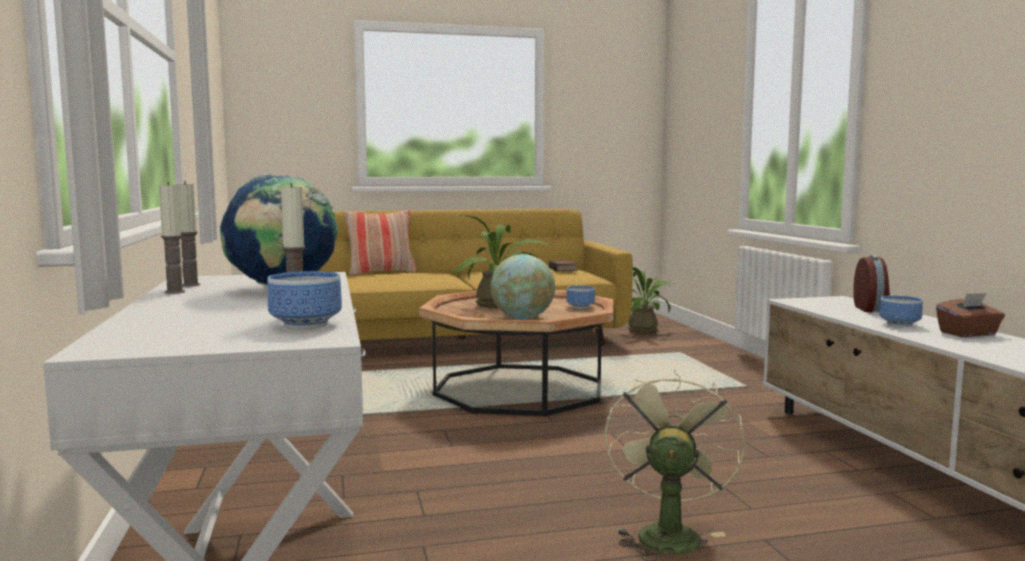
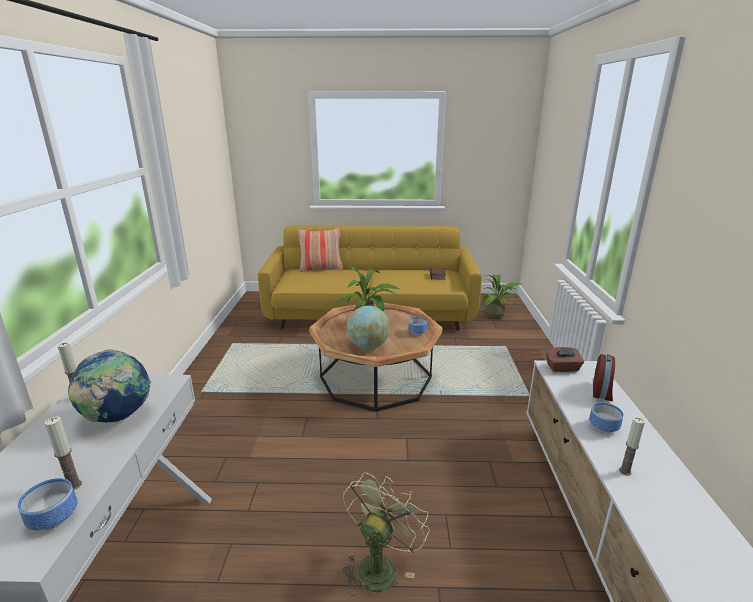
camera: 15 degrees right, 15 degrees up
(175, 292) = (57, 415): candle -> candle (625, 471)
(968, 334) = (648, 456): brown tissue box -> brown tissue box (562, 368)

